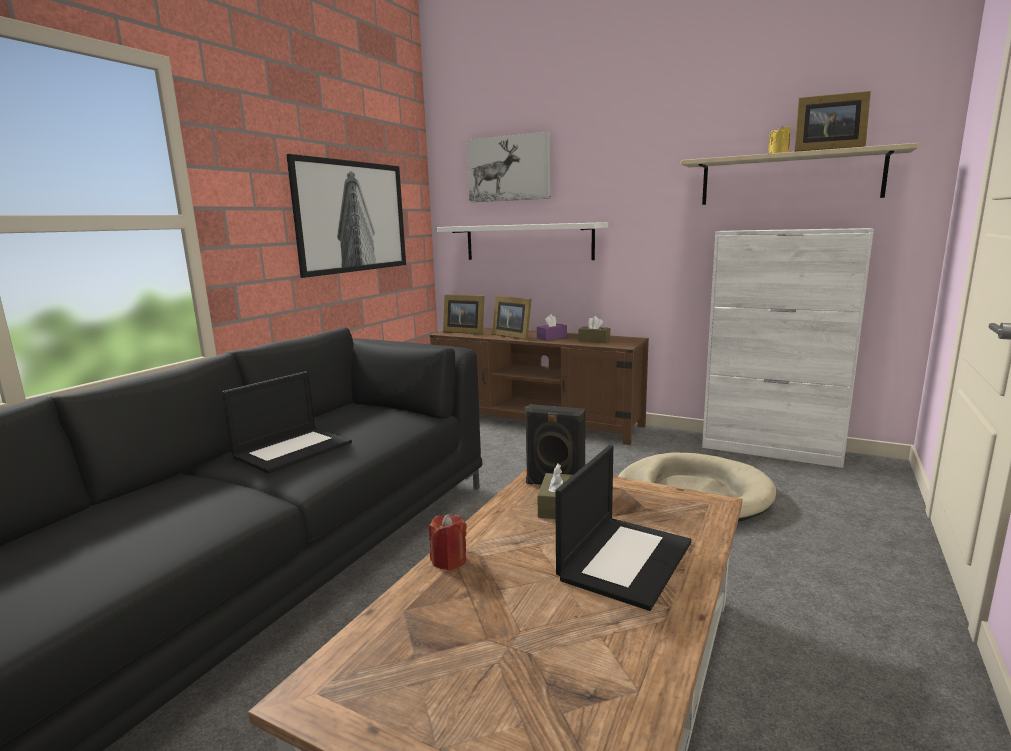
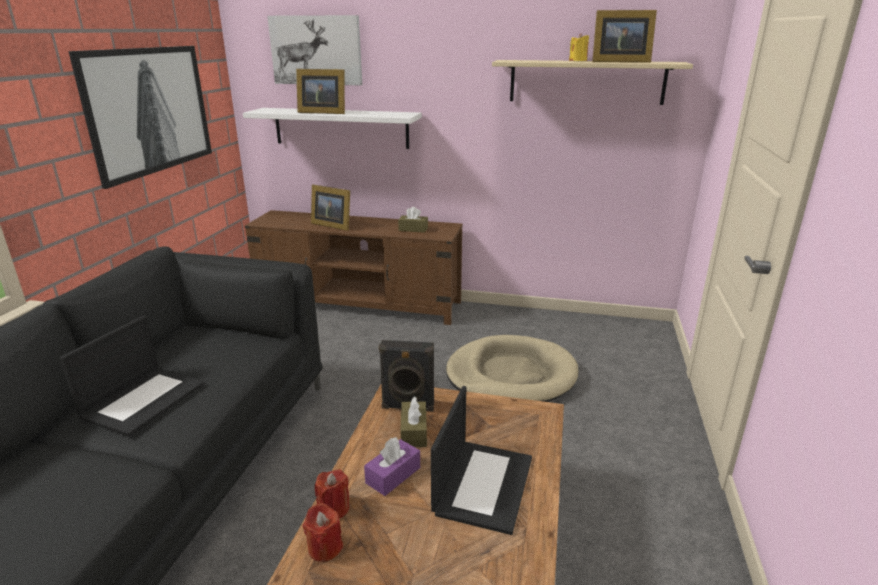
camera: 15 degrees left, 10 degrees up
(428, 593) = (325, 548): none -> red candle
(464, 332) = (280, 220): picture frame -> picture frame (321, 112)
(552, 337) = (371, 226): purple tissue box -> purple tissue box (393, 475)
(771, 450) = (568, 320): white cabinet -> none

